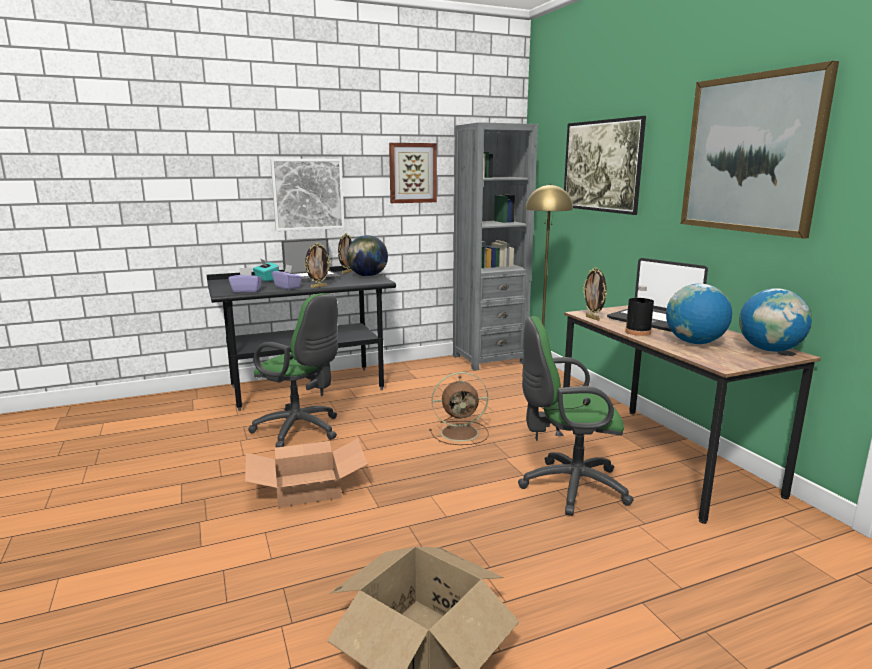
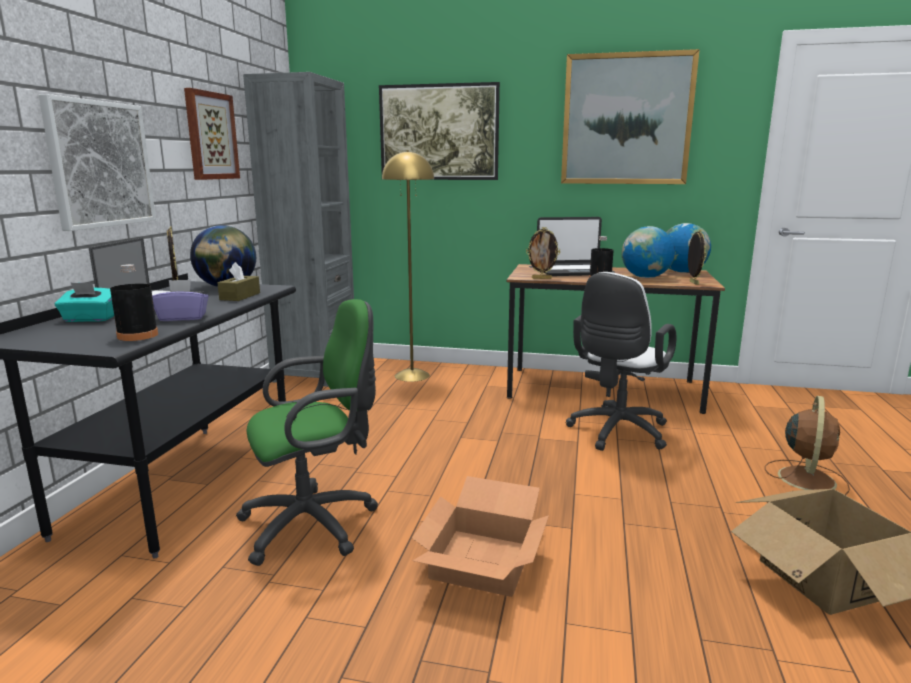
camera: 55 degrees left, 0 degrees up
(246, 290) = (137, 335): purple tissue box -> black bottle
(318, 287) = (226, 308): picture frame -> picture frame (693, 283)
(348, 282) = (240, 296): none -> brown tissue box
(461, 433) = (462, 438): brown fan -> brown fan (806, 478)
(568, 487) = (616, 433): green office chair -> white office chair

